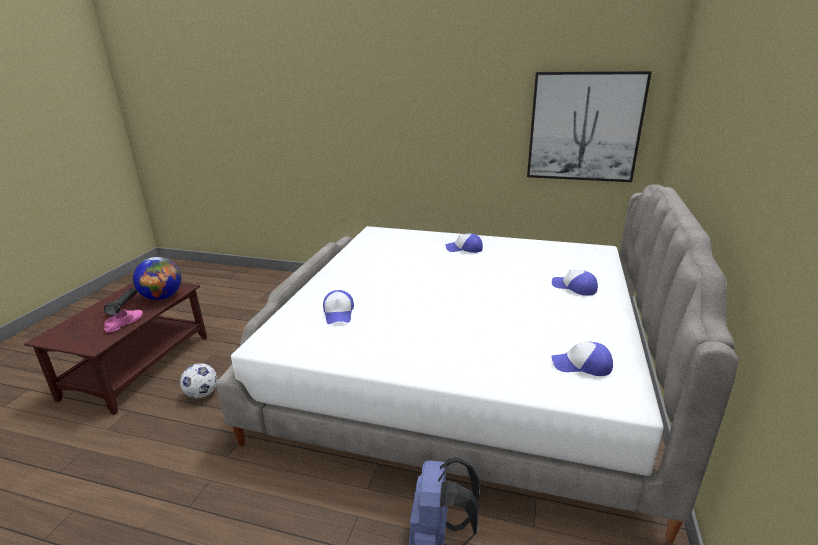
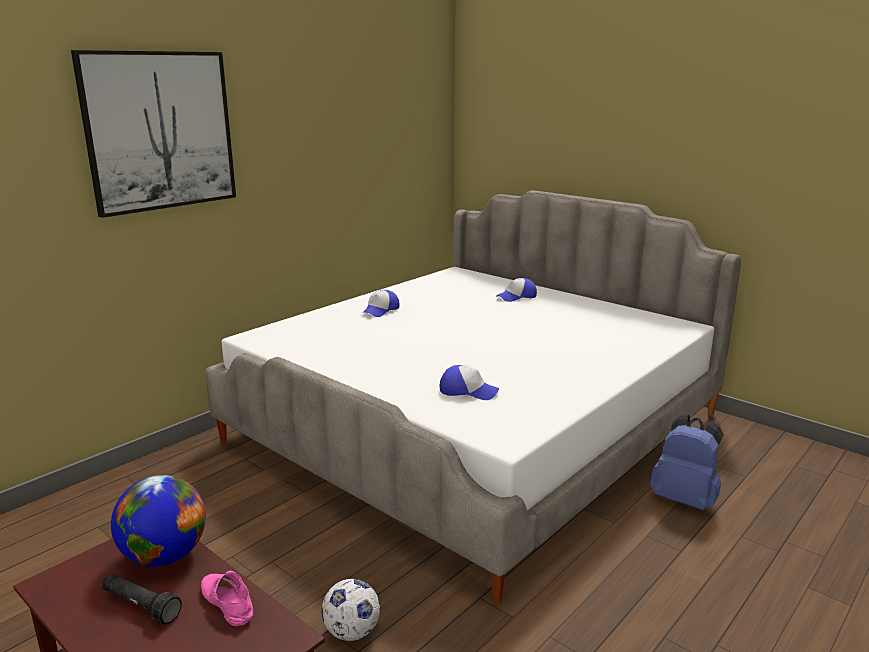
camera: 65 degrees left, 5 degrees down
(582, 365) = (637, 325): cap -> none
(584, 127) = (404, 155): picture -> picture (160, 131)

